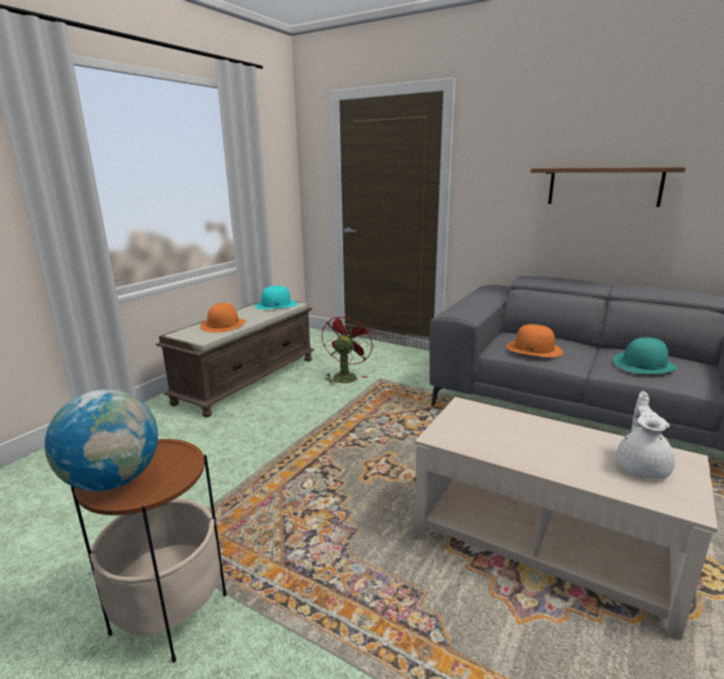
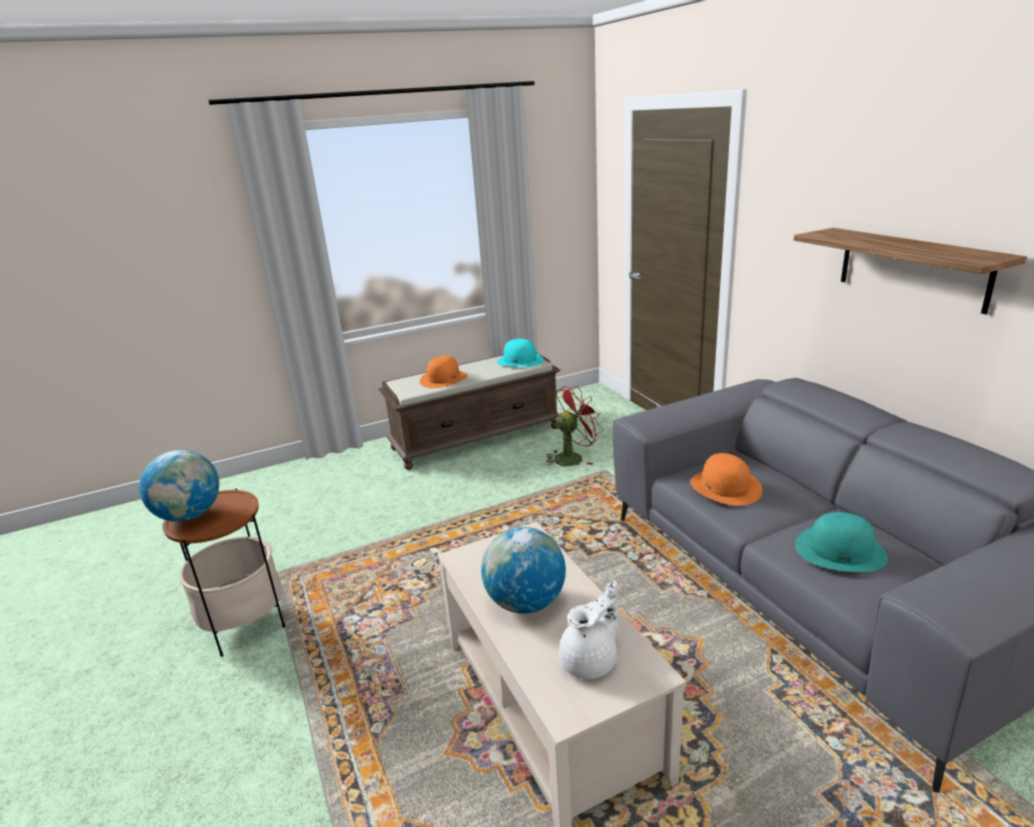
camera: 35 degrees right, 5 degrees up
(538, 448) = (525, 602): none -> globe

